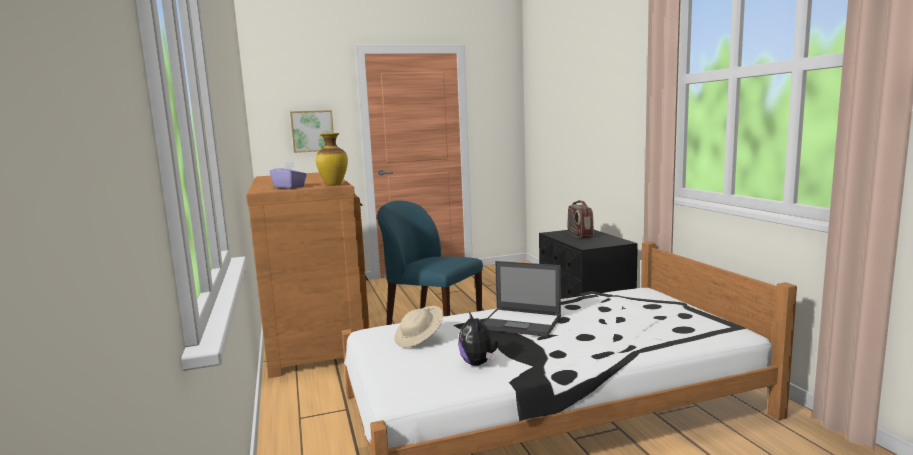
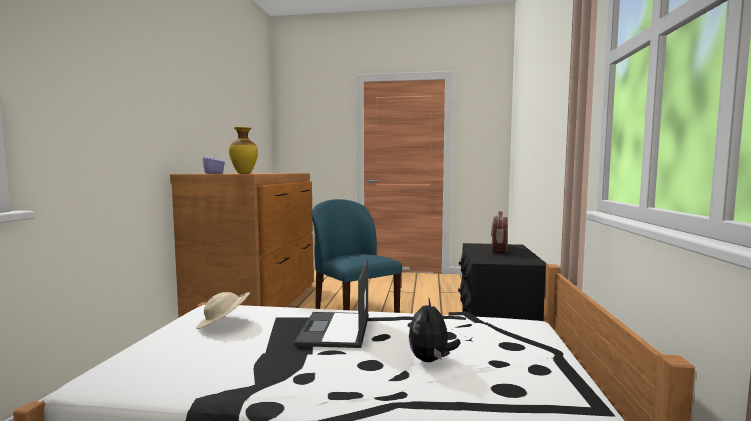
camera: 25 degrees right, 5 degrees down
(312, 131) = (318, 144): picture -> none
(478, 363) = (216, 364): plush toy -> plush toy (431, 360)
(522, 323) = (335, 330): laptop -> laptop turned 45 degrees clockwise

